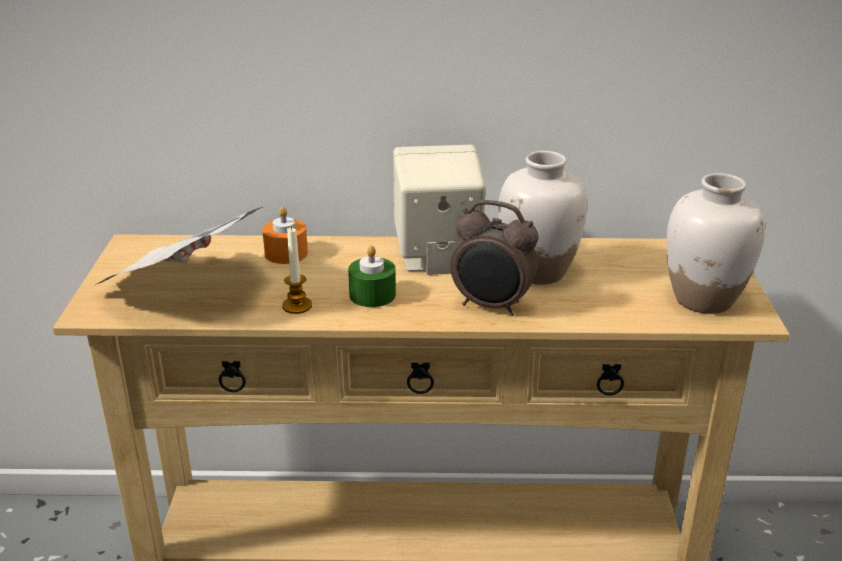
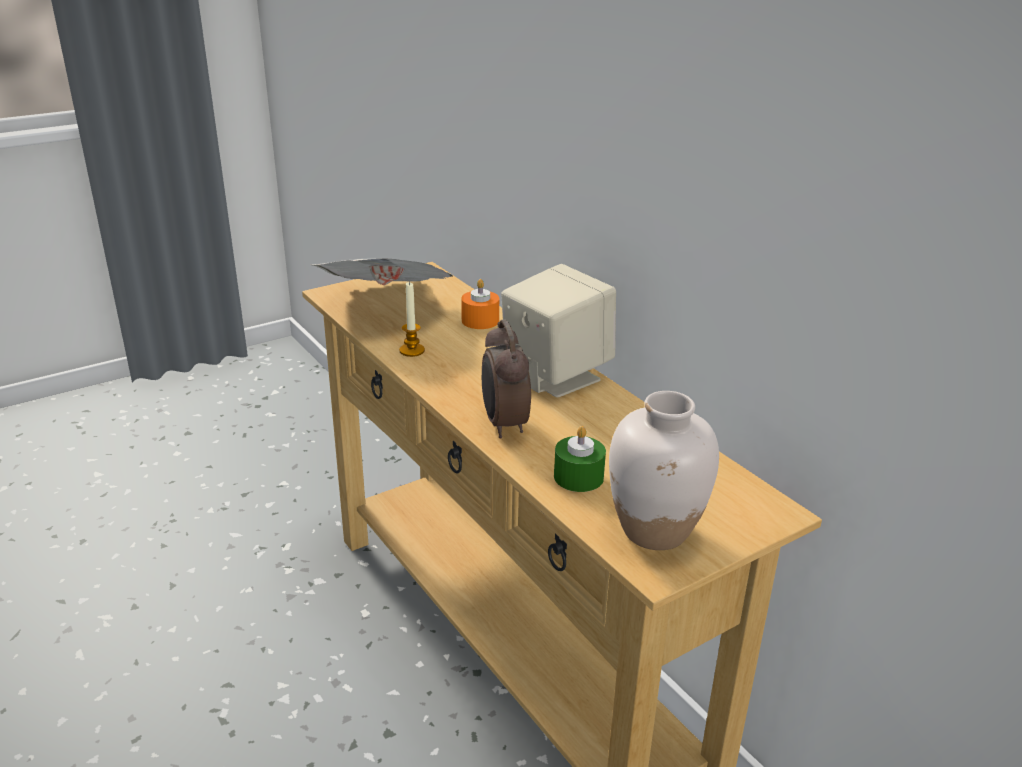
camera: 55 degrees right, 0 degrees up
(372, 295) = (461, 371): green candle -> green candle (578, 477)
(538, 272) = (590, 428): white vase -> none

